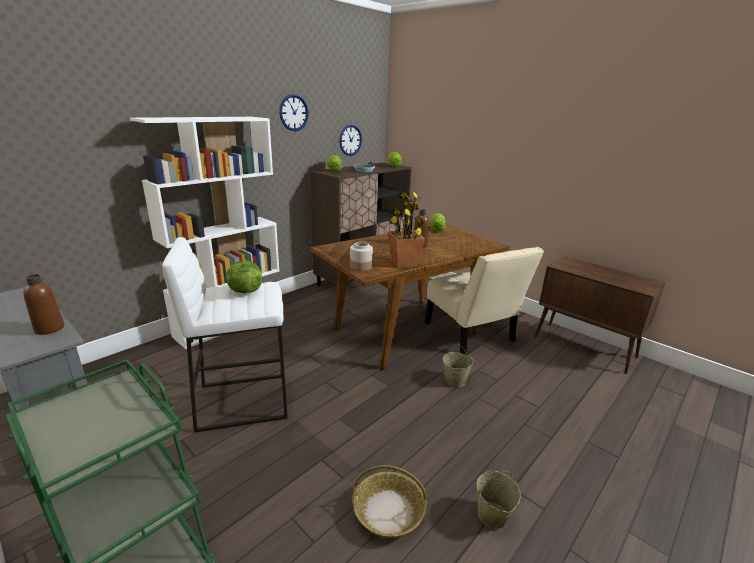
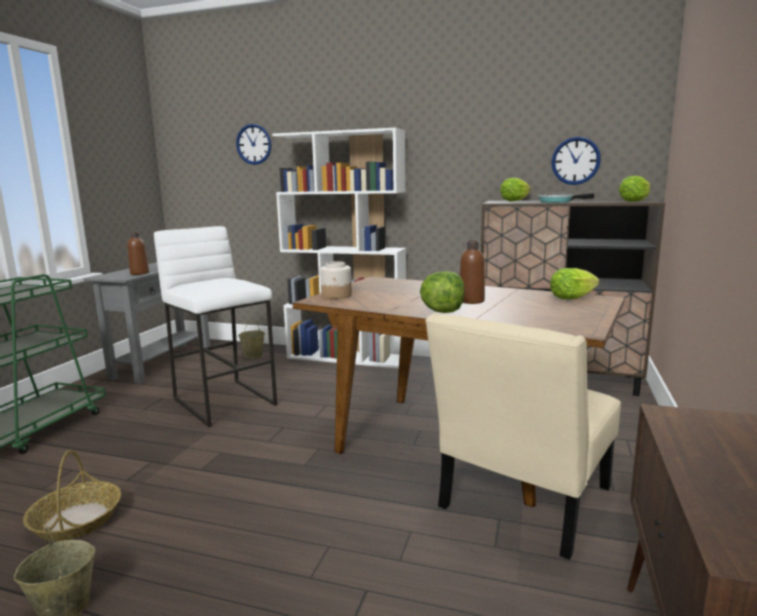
camera: 65 degrees right, 10 degrees down
(244, 291) = (219, 281): lettuce -> lettuce (442, 311)
(293, 113) = (471, 124): wall clock -> wall clock (254, 144)
(404, 263) = (379, 305): potted plant -> none
(455, 381) = (358, 515): beige bucket -> beige bucket (253, 355)

